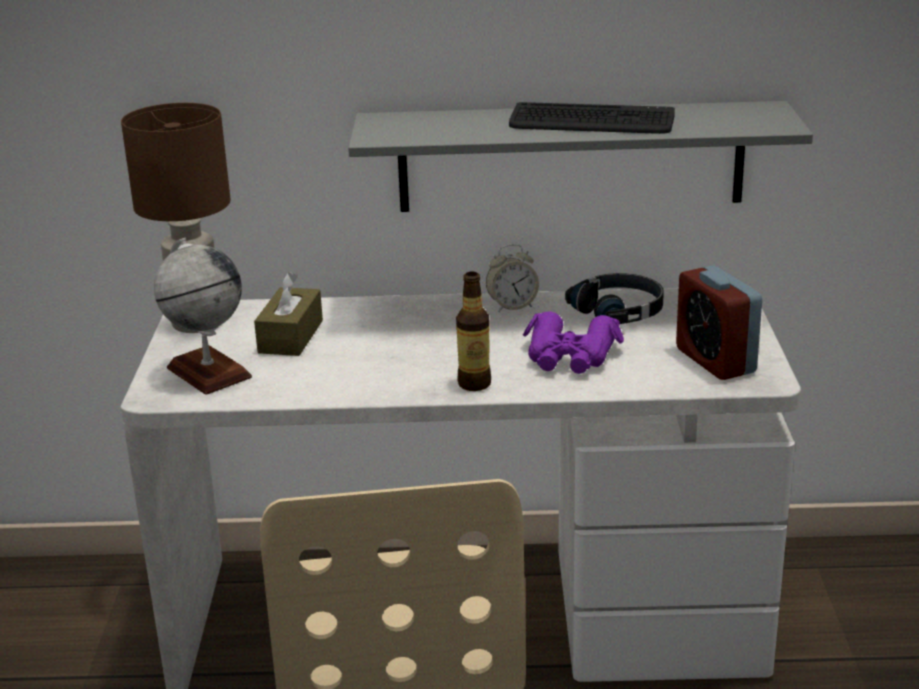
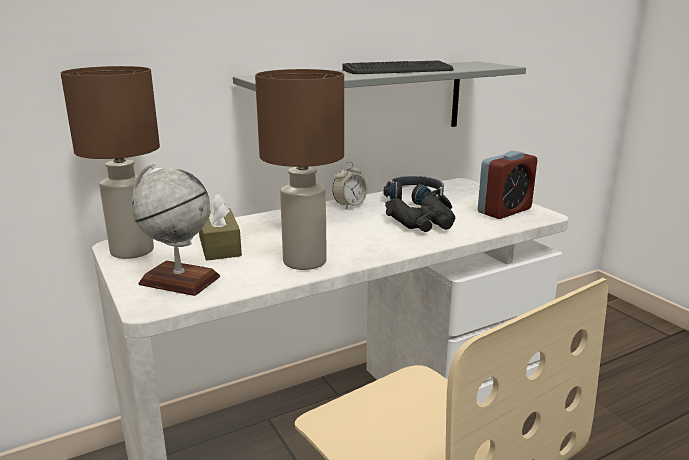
camera: 30 degrees left, 5 degrees down
(356, 379) = (303, 262): none -> brown table lamp
(474, 384) = (388, 248): bottle -> none
(570, 356) = (423, 223): purple binoculars -> black binoculars
(715, 361) = (504, 211): alarm clock -> alarm clock turned 75 degrees counterclockwise

